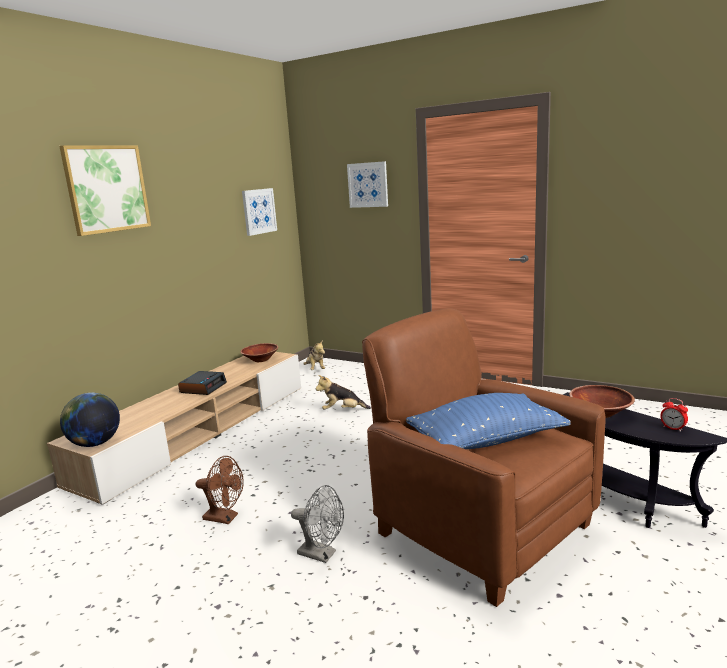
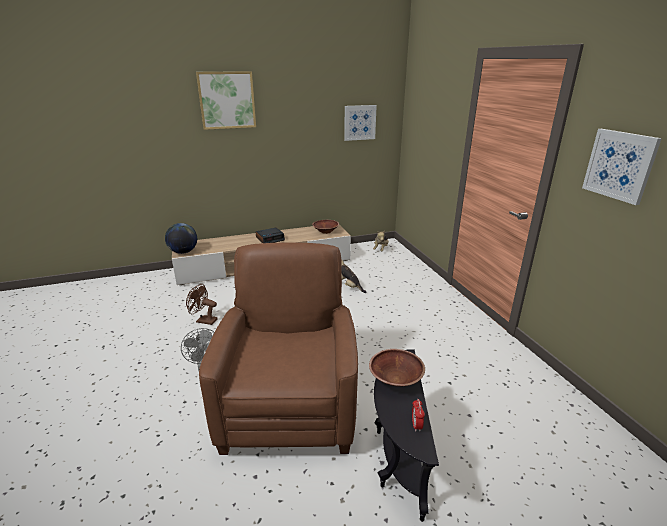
camera: 40 degrees right, 10 degrees up
(225, 518) = (203, 320): brown fan -> brown fan turned 135 degrees clockwise
(368, 185) = (440, 113): picture -> picture (619, 165)
(485, 441) = (277, 351): blue pillow -> none

